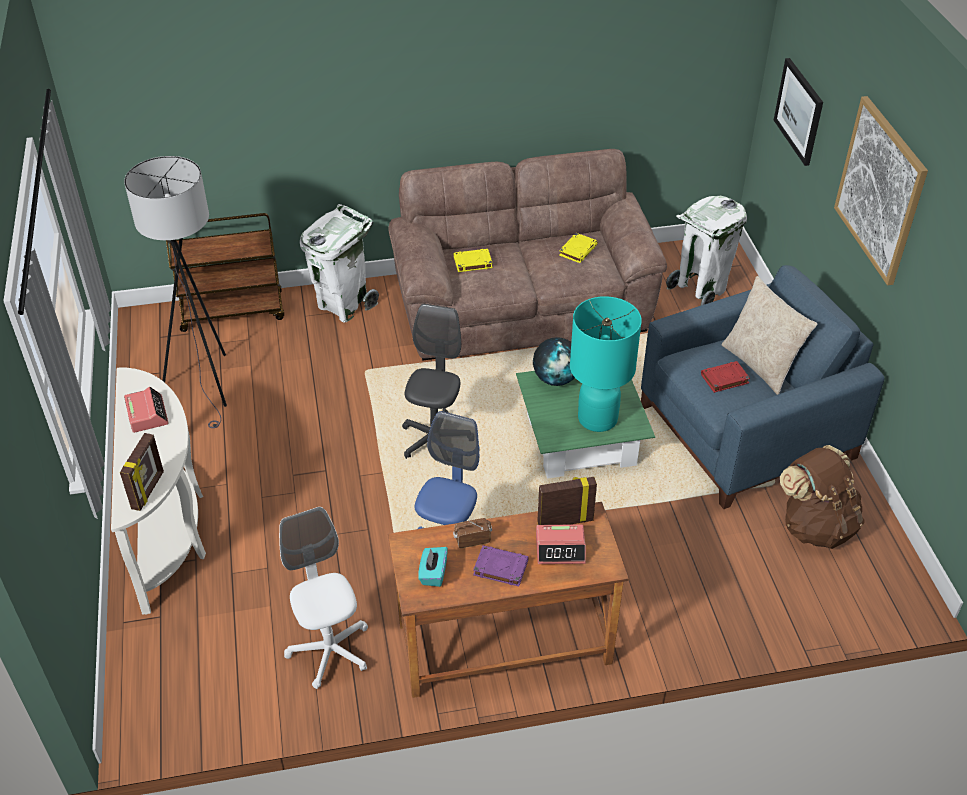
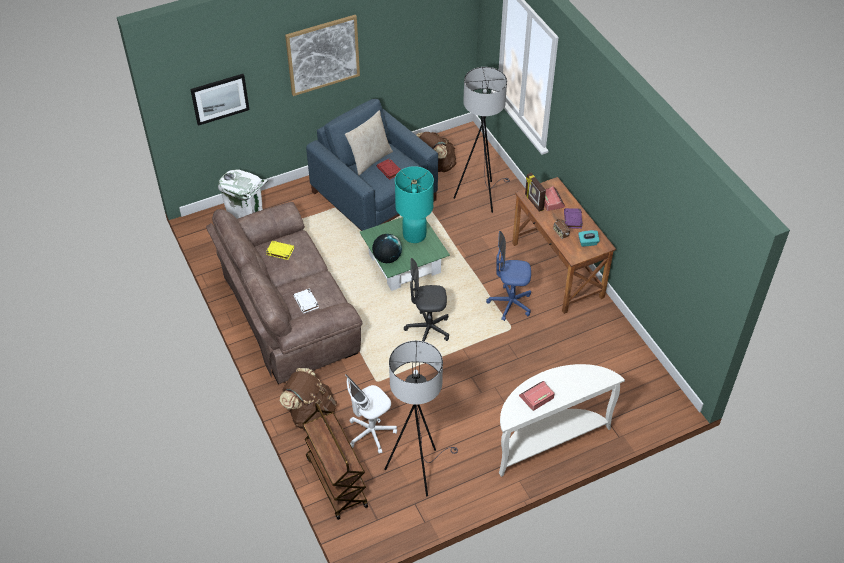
camera: 105 degrees left, 5 degrees up
(148, 490) = (592, 373): picture frame -> none
(329, 651) = (593, 337): white office chair -> white office chair (371, 433)
(343, 305) = (311, 414): white trash can -> brown backpack
(472, 263) = (306, 302): yellow book -> white book
(727, 576) = (480, 194): none -> grey floor lamp

